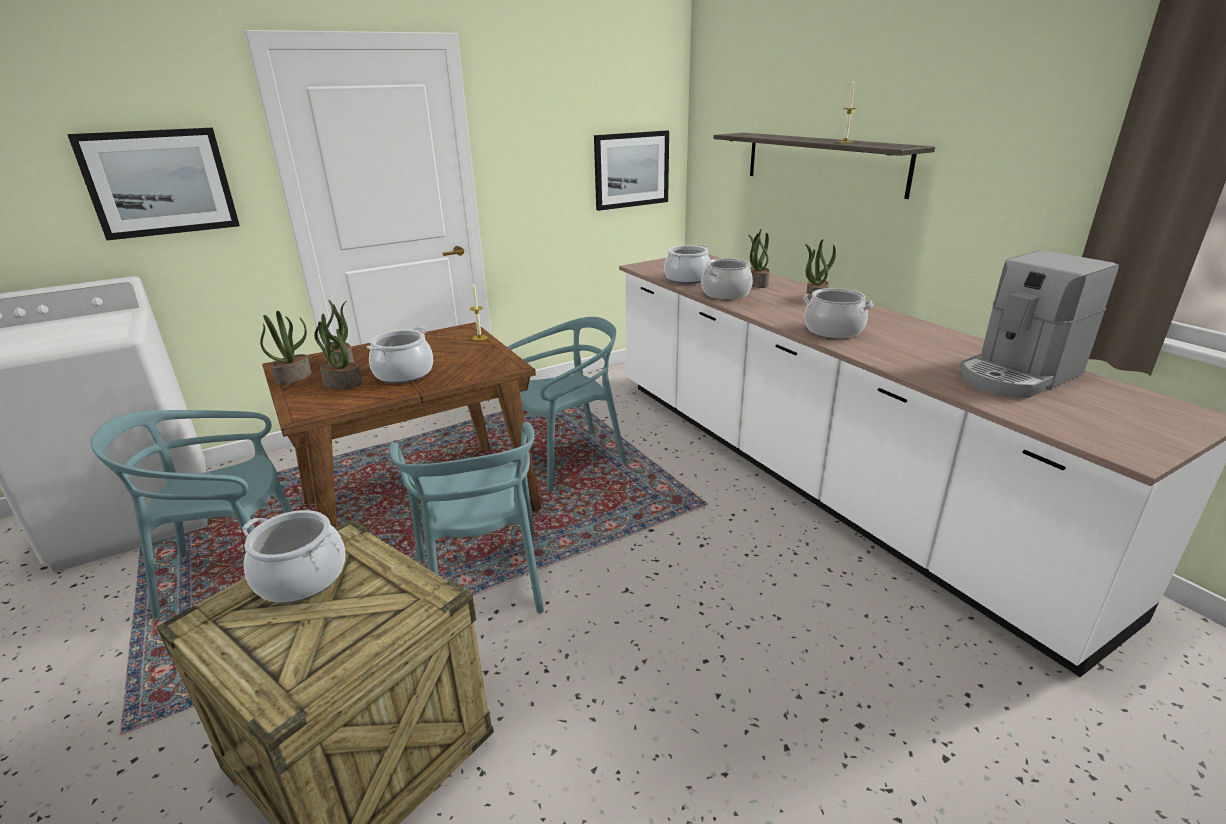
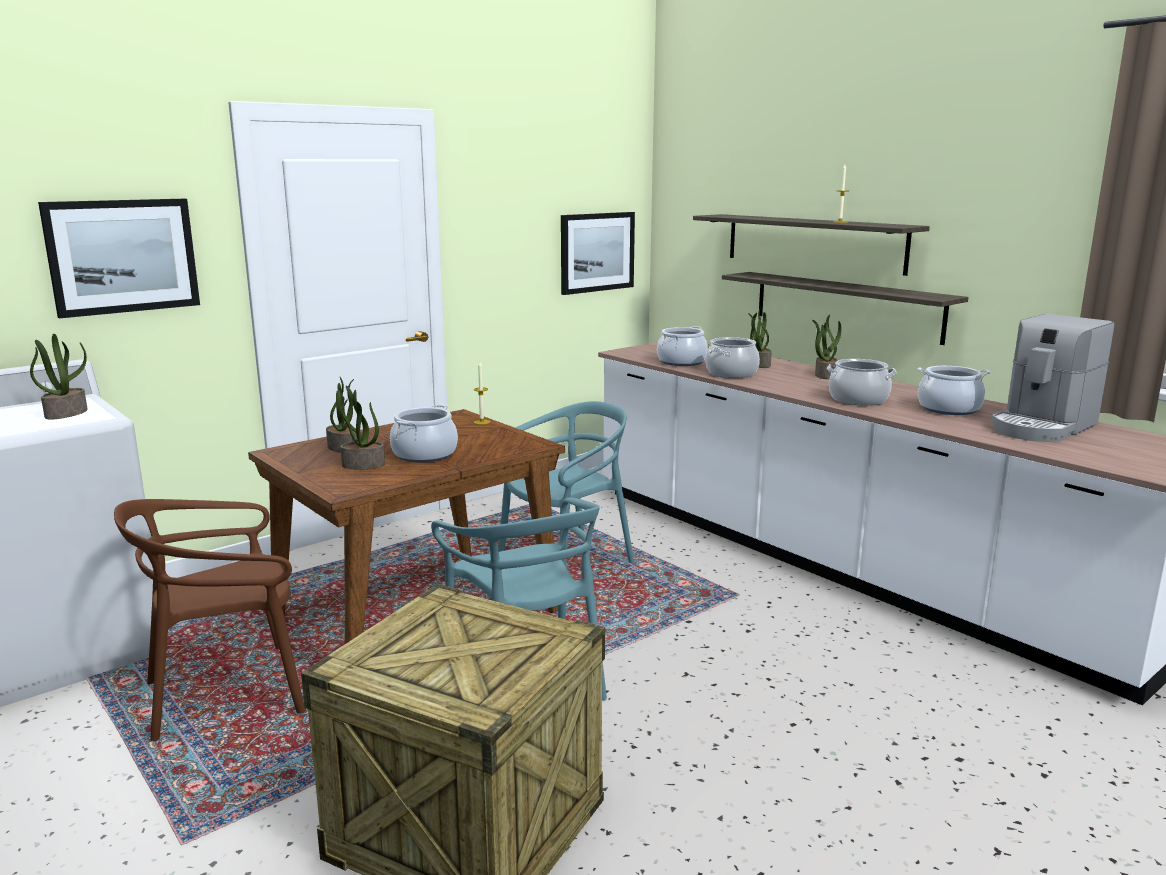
camera: 10 degrees left, 10 degrees down
(235, 573) = (227, 693): turquoise chair -> brown chair
(294, 377) = (300, 462): potted plant -> potted plant (66, 413)
(301, 578) = (423, 629): cooking pot -> cooking pot (949, 409)
(848, 227) = (845, 306): none -> shelf

